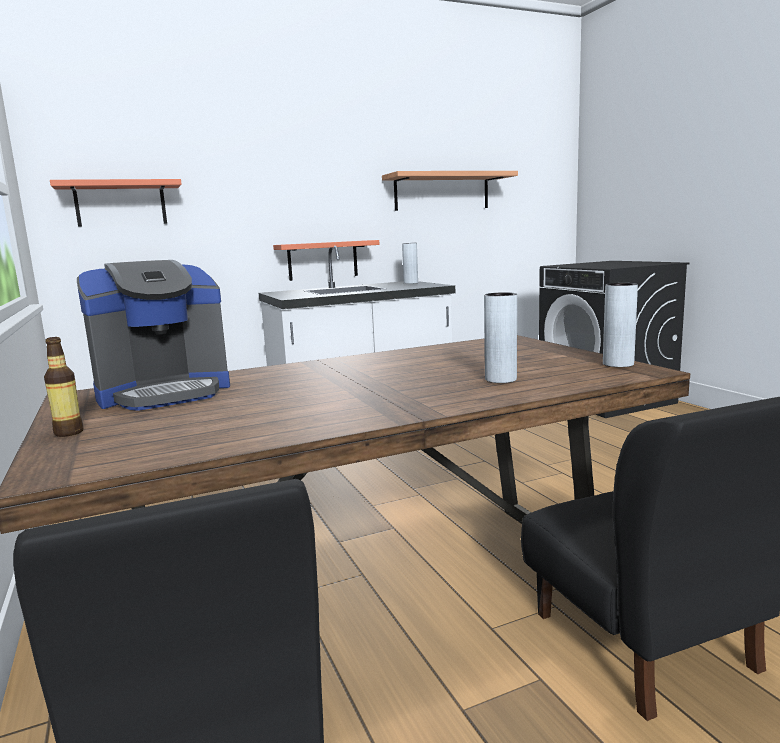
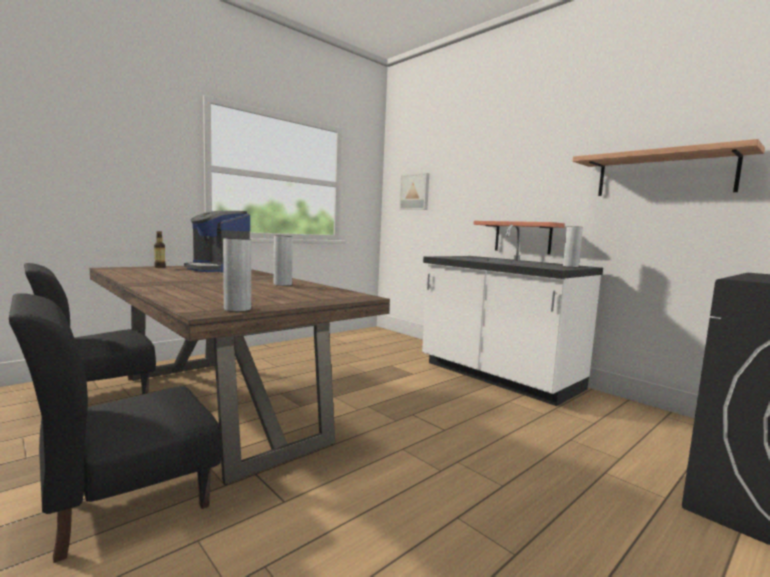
camera: 70 degrees right, 5 degrees down
(120, 204) = (415, 192): shelf -> picture
(500, 379) = (205, 292): grey vase -> grey vase (282, 284)

